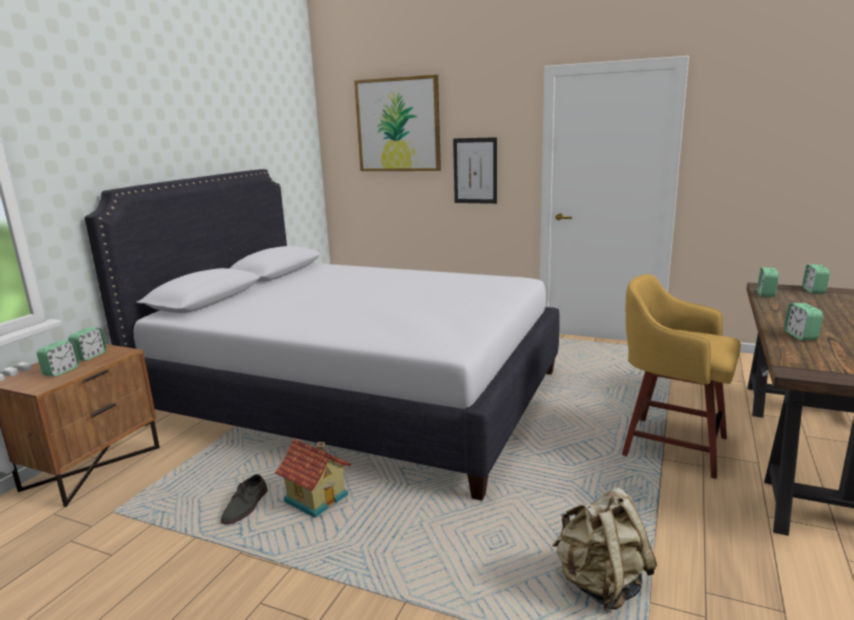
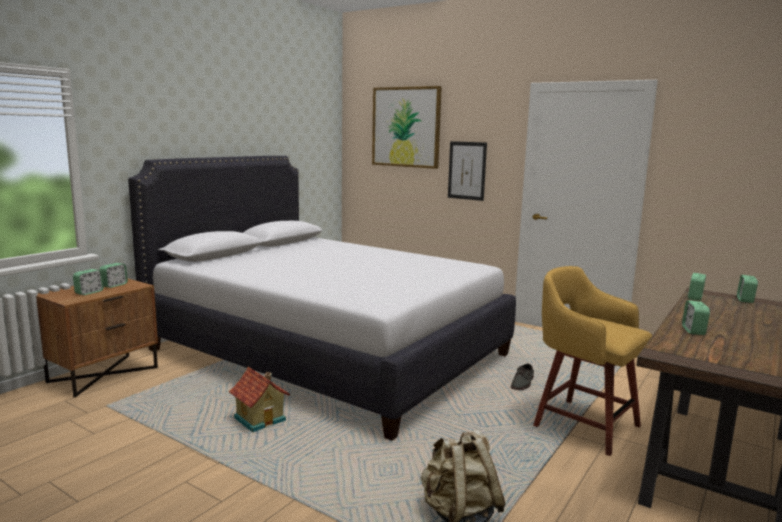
camera: 10 degrees right, 5 degrees down
(246, 506) = (204, 416): grey shoe -> grey shoe (523, 383)

